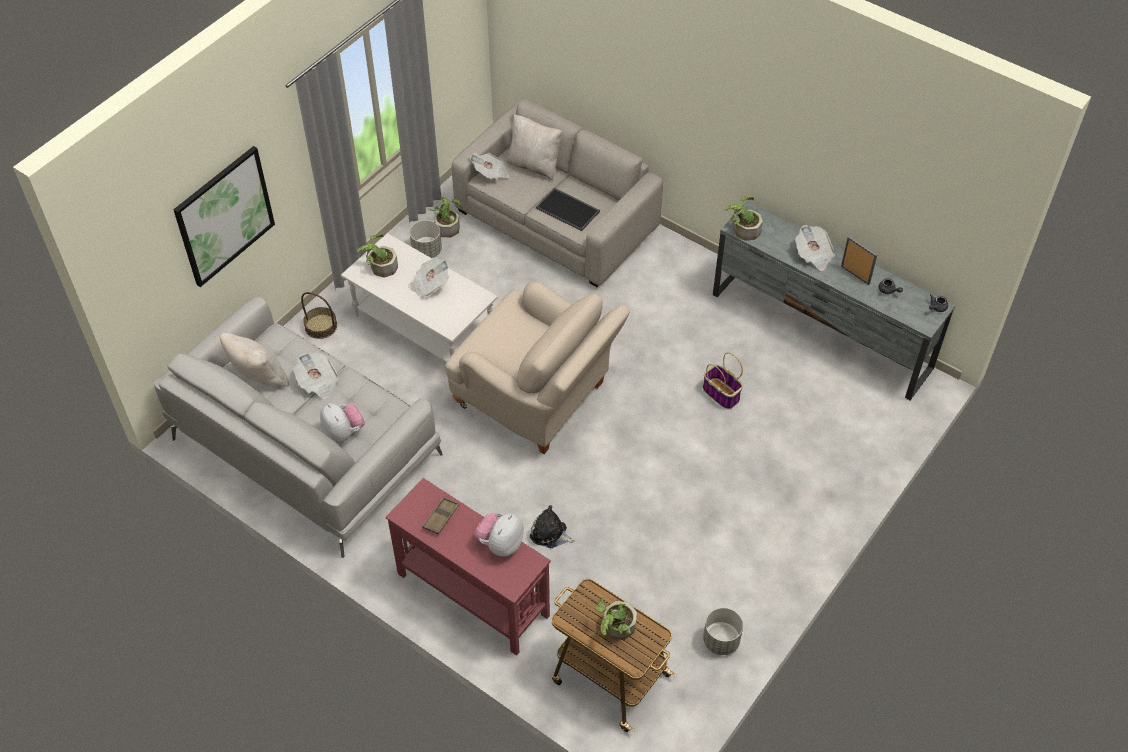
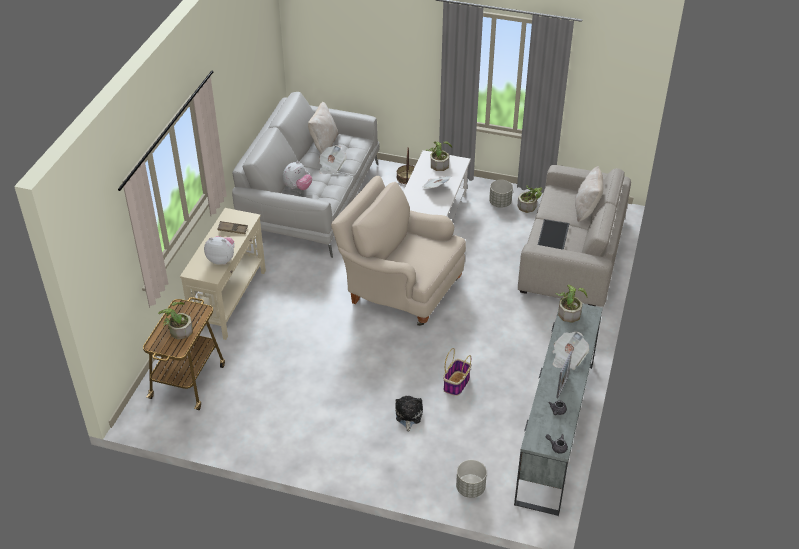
camera: 70 degrees right, 10 degrees down
(224, 216) = (375, 49): picture -> none
(472, 594) = (230, 300): red console table -> beige console table
(490, 173) = (562, 191): newspaper -> none
(537, 399) = (400, 288): beige armchair -> beige armchair turned 105 degrees clockwise
(550, 534) = (290, 323): plush toy -> plush toy (408, 416)
(721, 641) = (235, 432): grey planter -> grey planter (470, 488)

